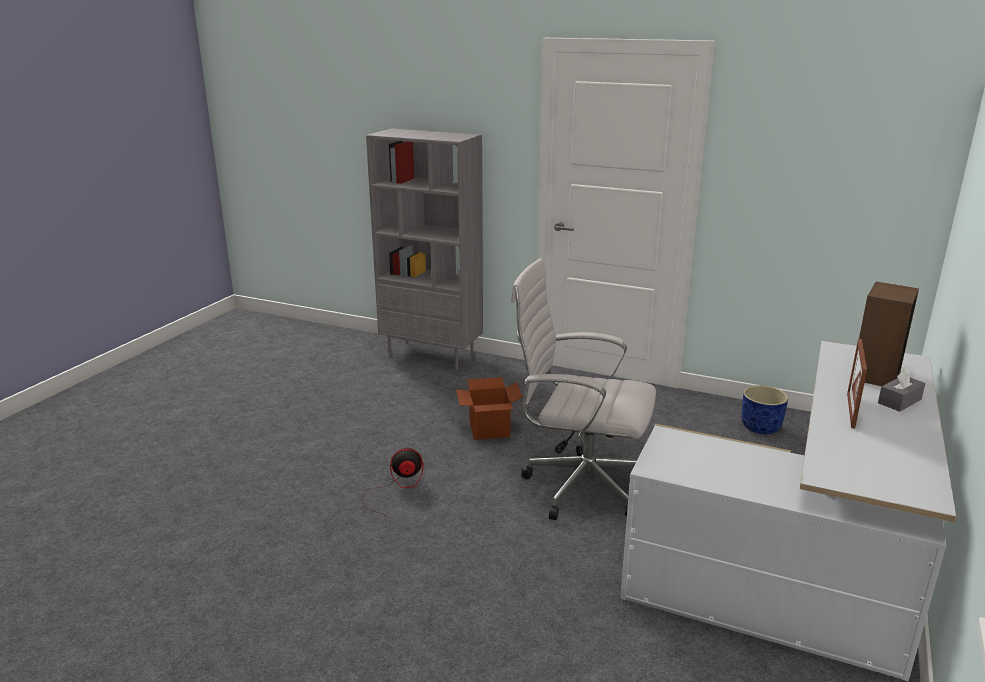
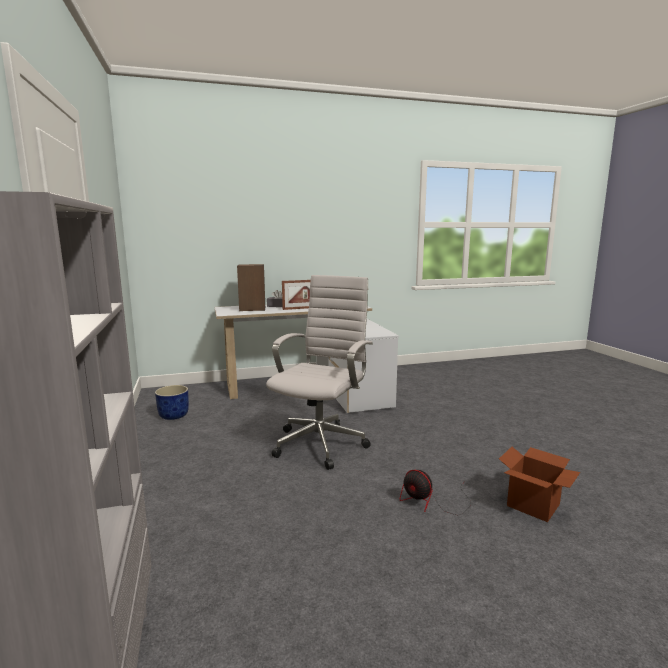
camera: 130 degrees left, 10 degrees down
(489, 429) = (289, 506): cardboard box -> cardboard box (533, 505)
(579, 486) = (322, 443): white office chair -> white office chair turned 135 degrees counterclockwise

